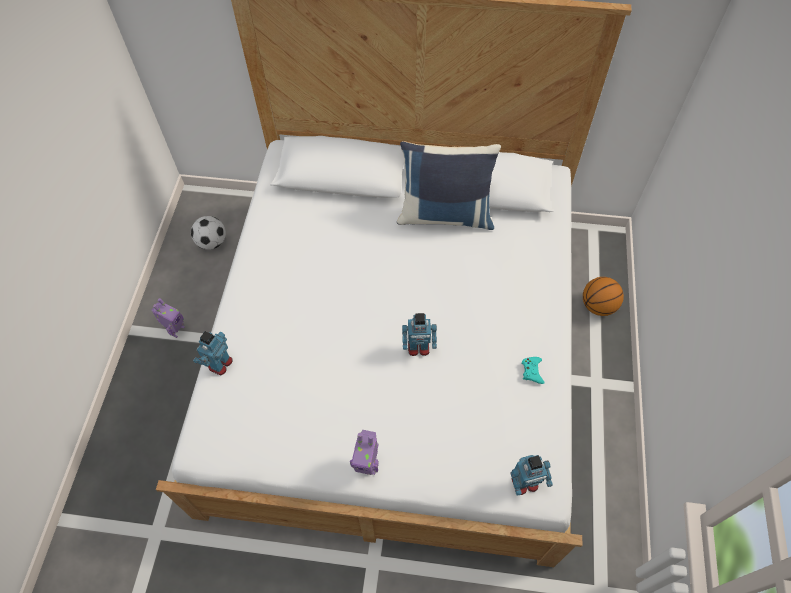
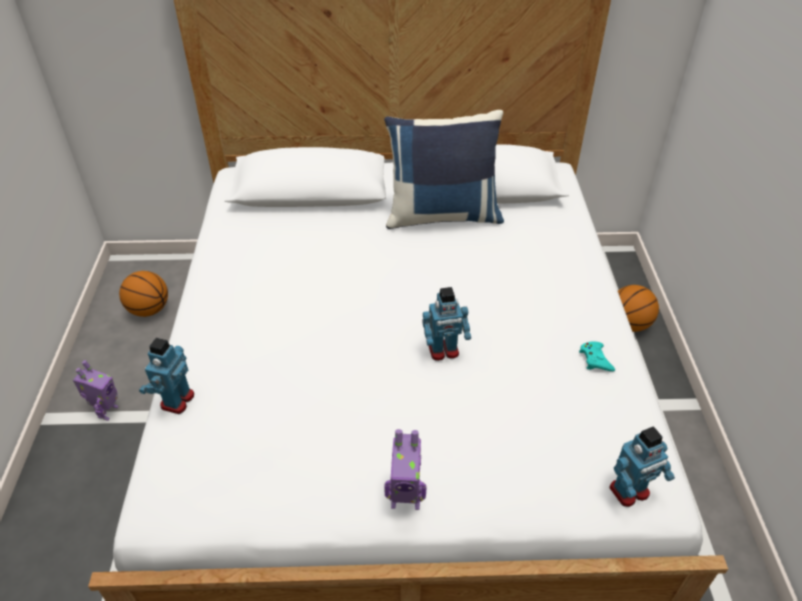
camera: 10 degrees left, 15 degrees down
(212, 242) = (149, 309): football -> basketball

